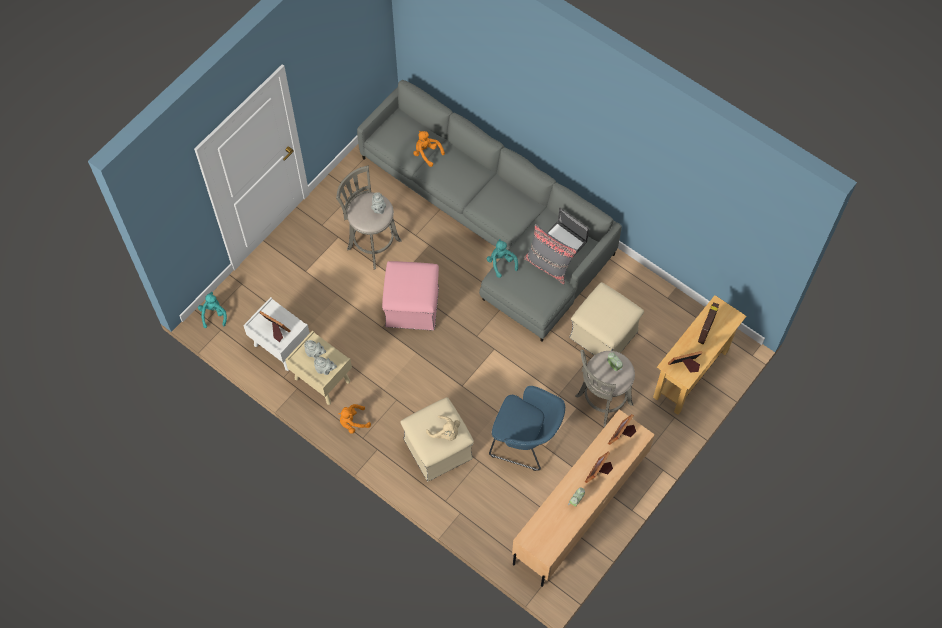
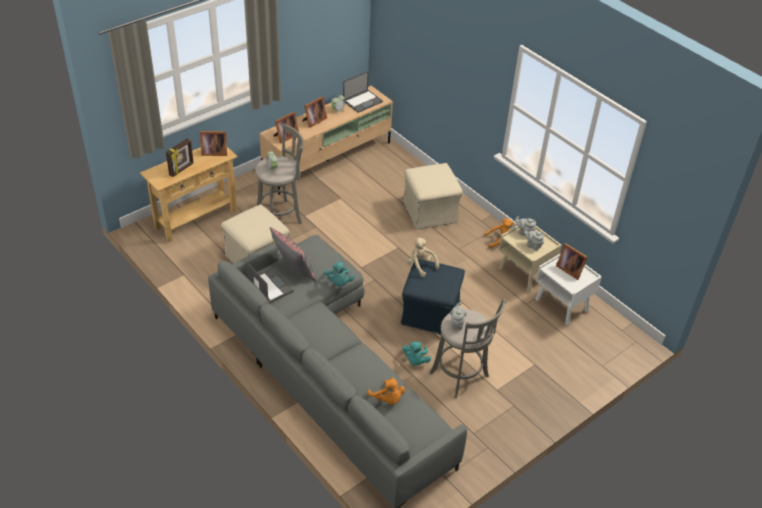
camera: 170 degrees left, 20 degrees down
(213, 314) = (629, 344): turquoise plush toy -> turquoise plush toy (415, 360)
(412, 306) = (430, 314): pink ottoman -> blue ottoman
(445, 433) = (426, 174): beige plush toy -> beige plush toy (420, 265)
(526, 442) = (355, 203): blue armchair -> none
(550, 529) = (363, 101): none -> laptop

